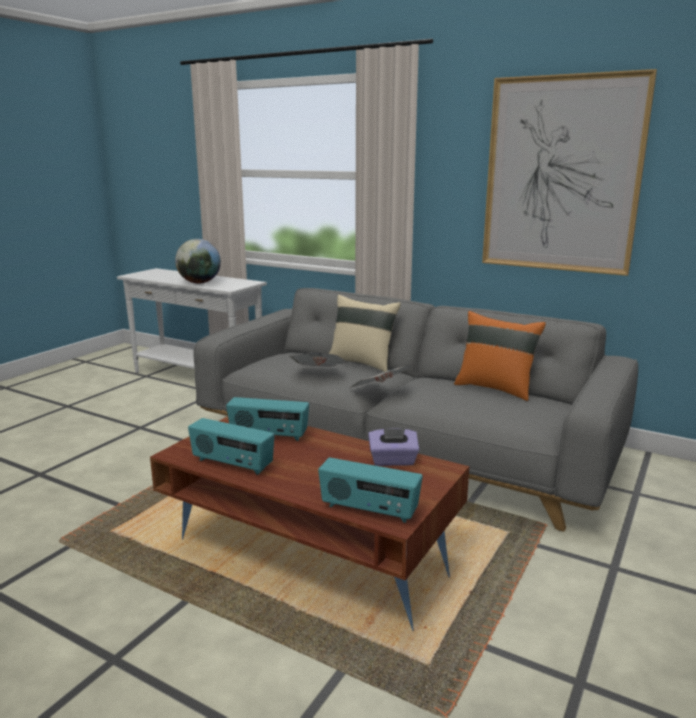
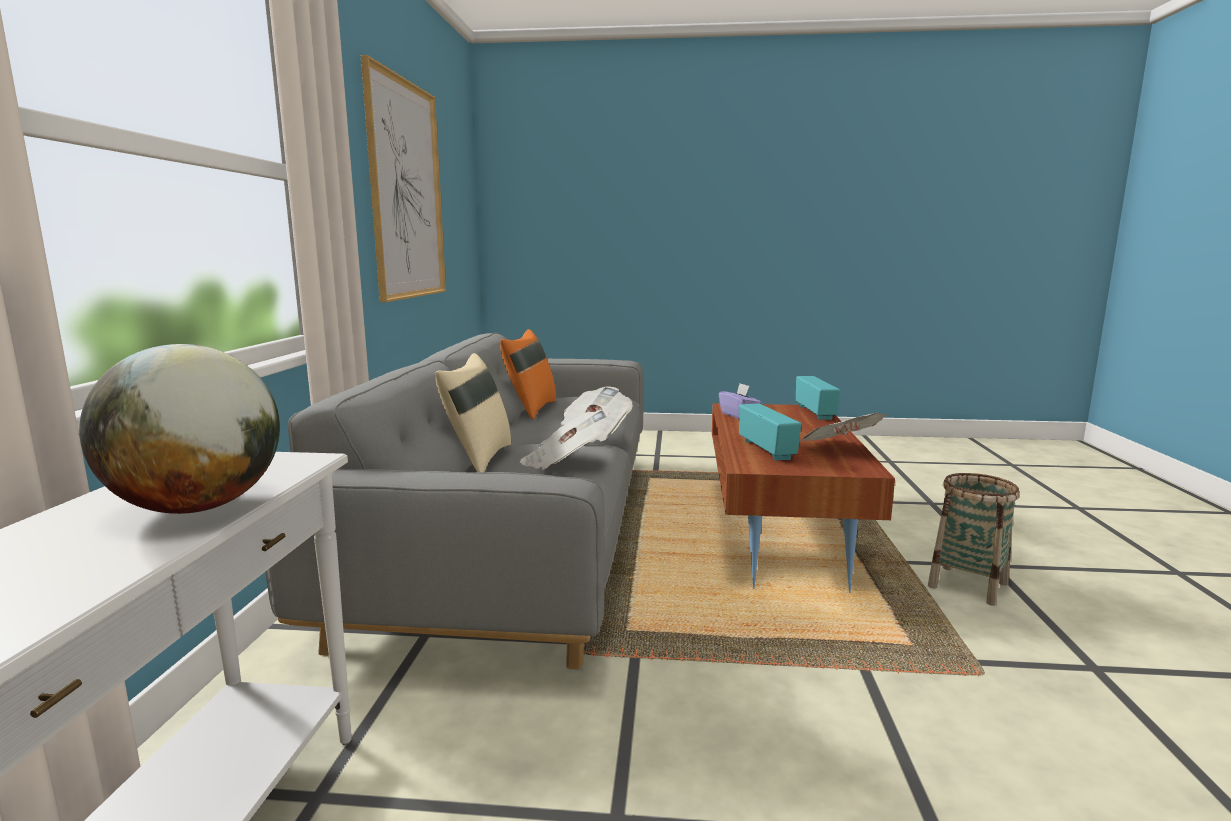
camera: 115 degrees left, 5 degrees down
(116, 611) = (968, 585): none -> basket
(232, 464) = (840, 449): radio -> newspaper

